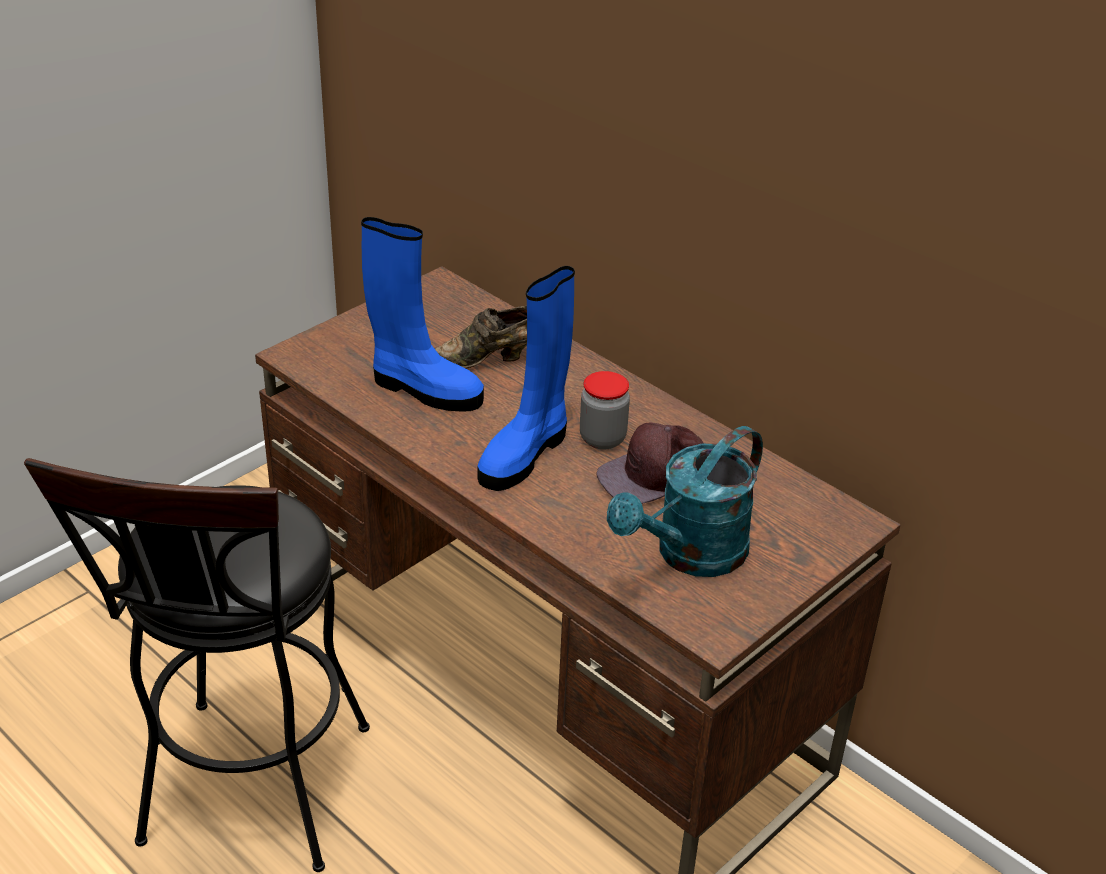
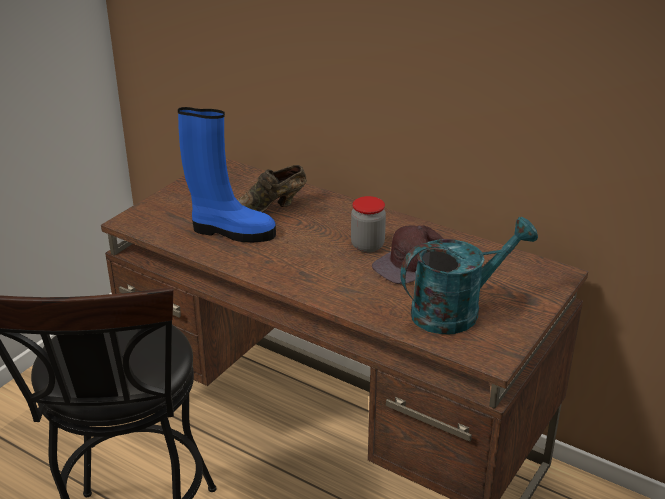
camera: 10 degrees left, 5 degrees down
(525, 454) = (317, 262): blue boot -> none
(690, 555) = (456, 310): turquoise watering can -> turquoise watering can turned 150 degrees counterclockwise

